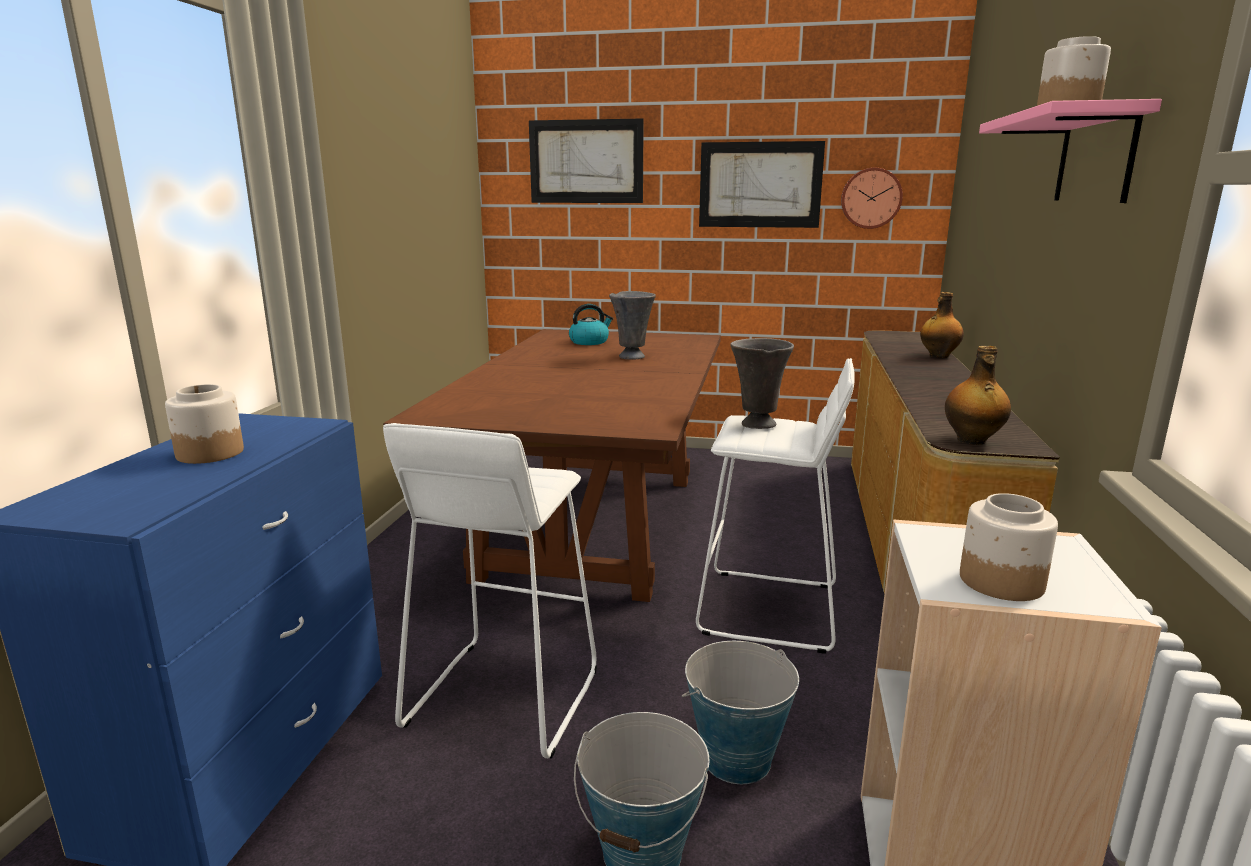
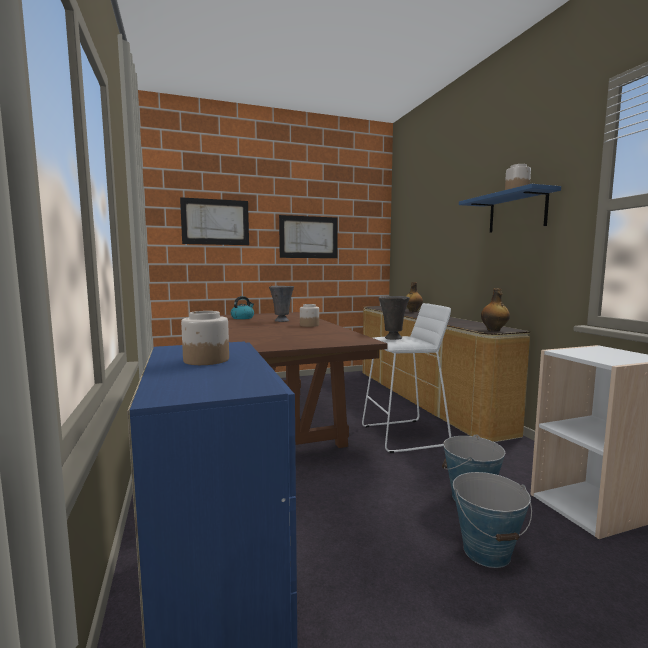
camera: 30 degrees left, 10 degrees down
(502, 697) = (331, 511): white stool -> none
(871, 198) = (358, 244): wall clock -> none
(1000, 581) = (616, 358): jar -> jar (309, 325)
(1095, 157) = (517, 212): pink shelf -> blue shelf

